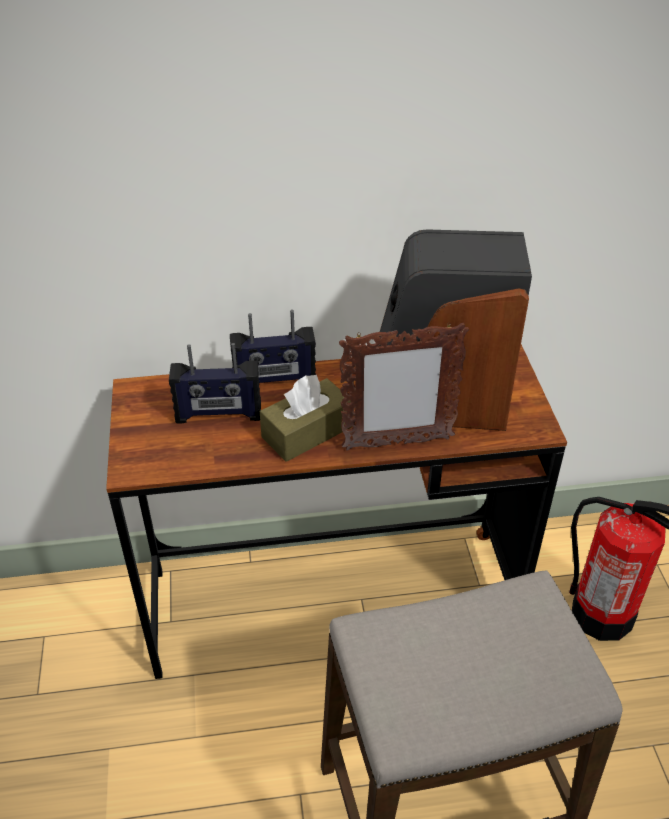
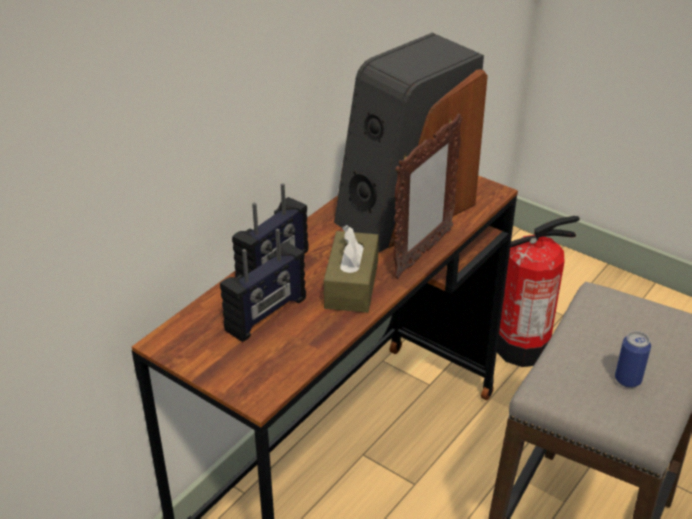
camera: 45 degrees left, 5 degrees down
(450, 681) = (627, 379): none -> can

